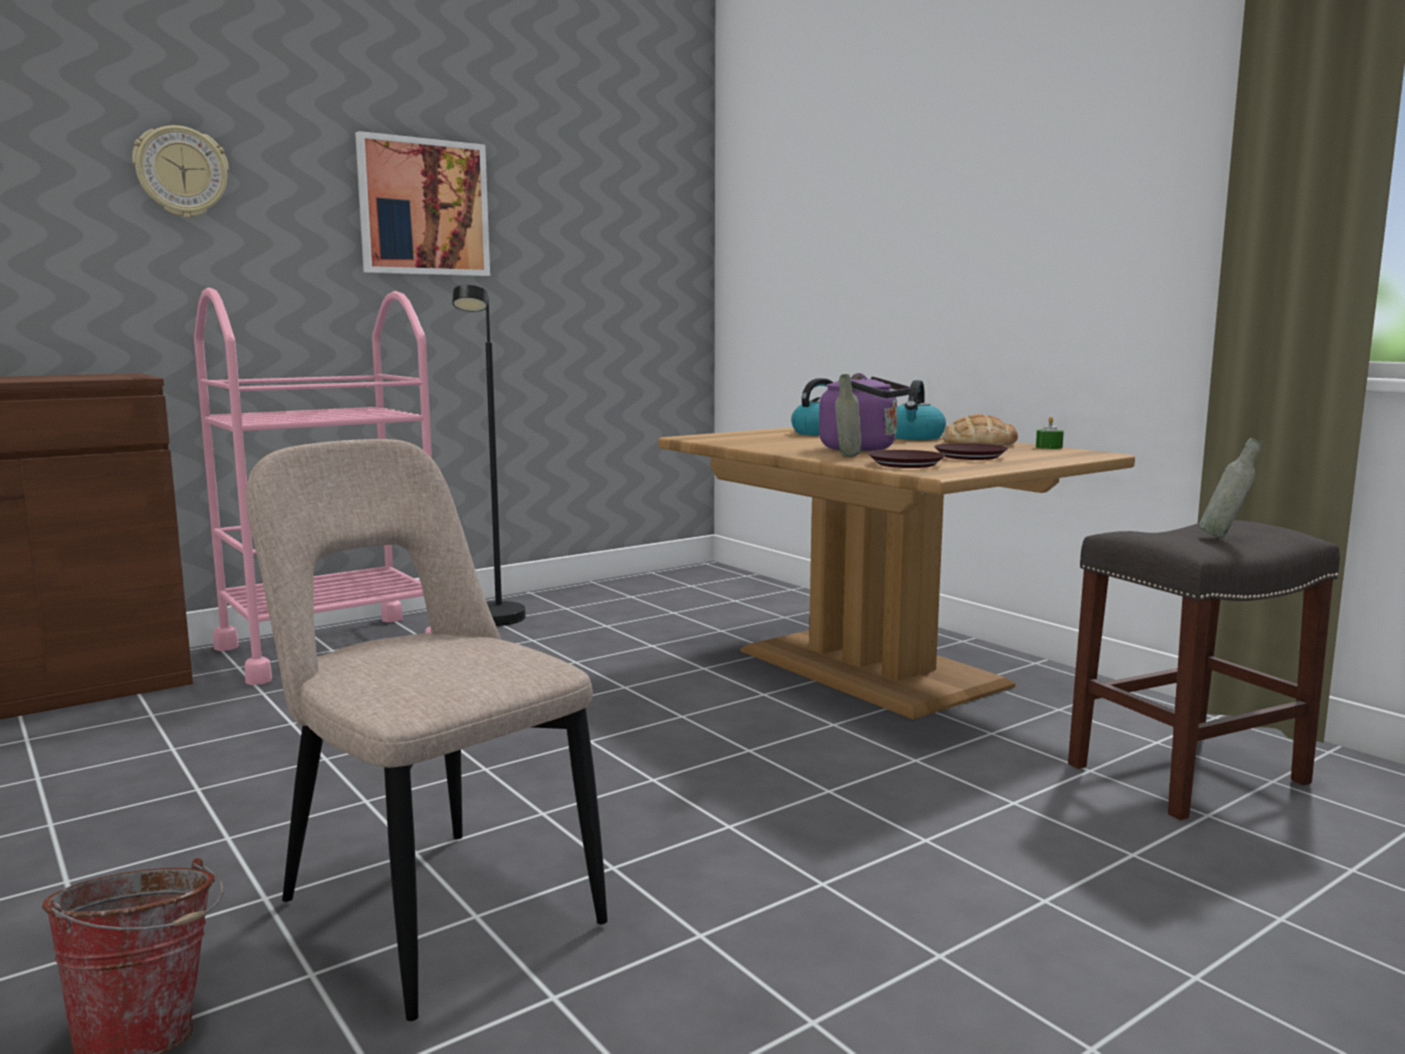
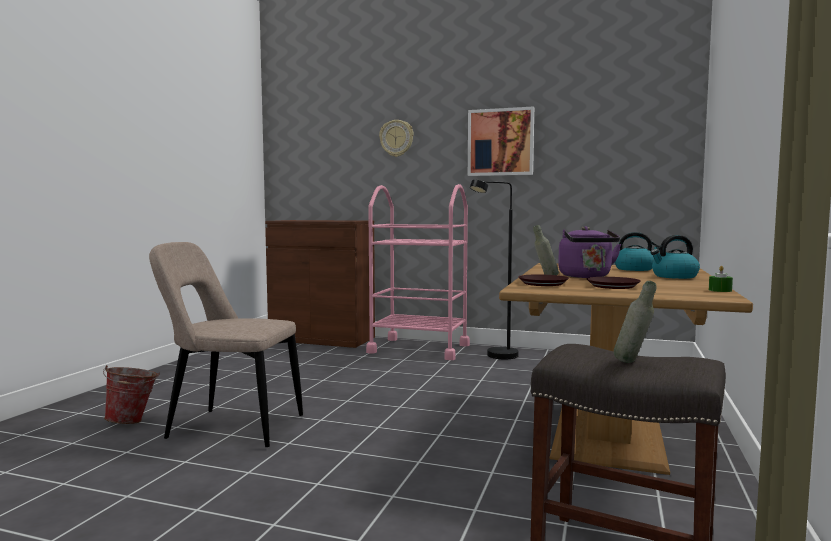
camera: 55 degrees right, 5 degrees down
(431, 907) = (230, 427): beige chair -> beige chair turned 90 degrees counterclockwise
(978, 443) = (685, 283): bread -> none

